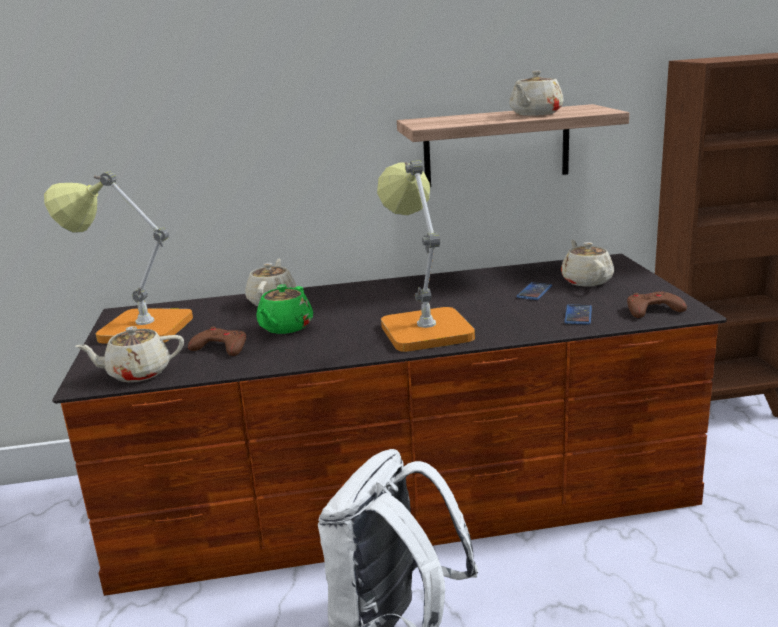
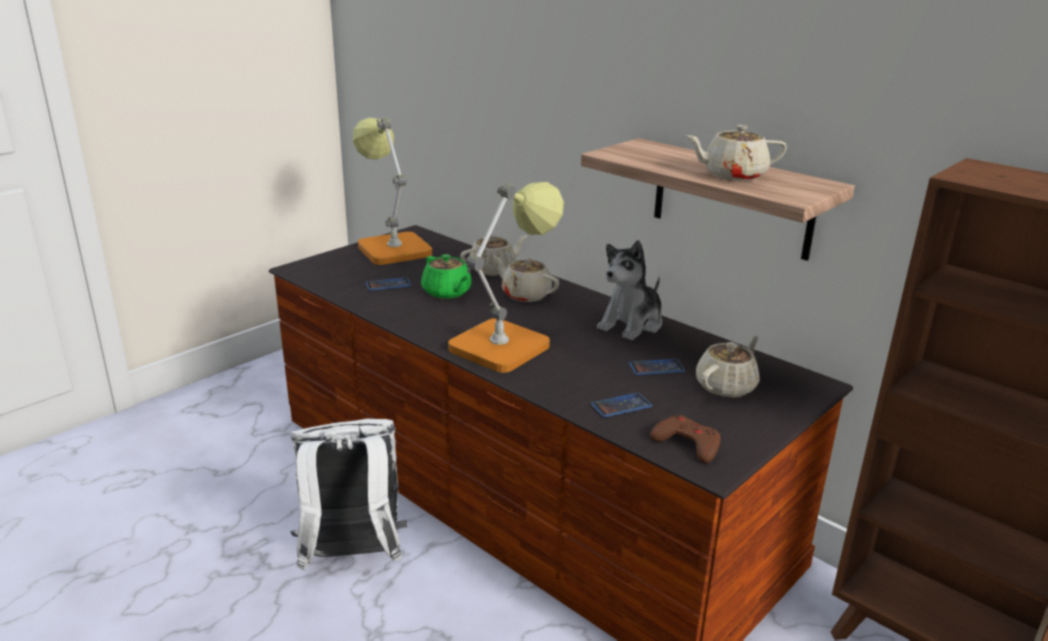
camera: 50 degrees right, 5 degrees up
(137, 373) = (322, 277): beige teapot -> beige teapot (525, 294)
(221, 347) = (388, 285): brown game controller -> phone
(285, 327) = (447, 292): green teapot -> green teapot turned 105 degrees counterclockwise
(455, 282) = (632, 324): none -> plush toy

